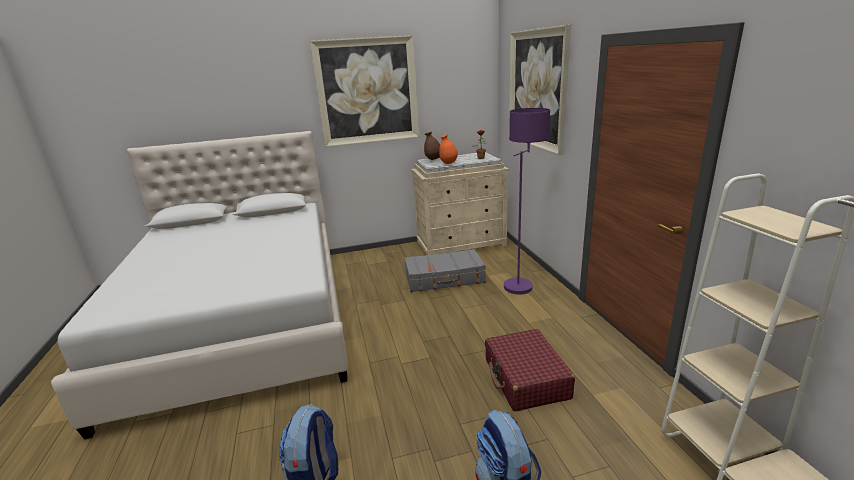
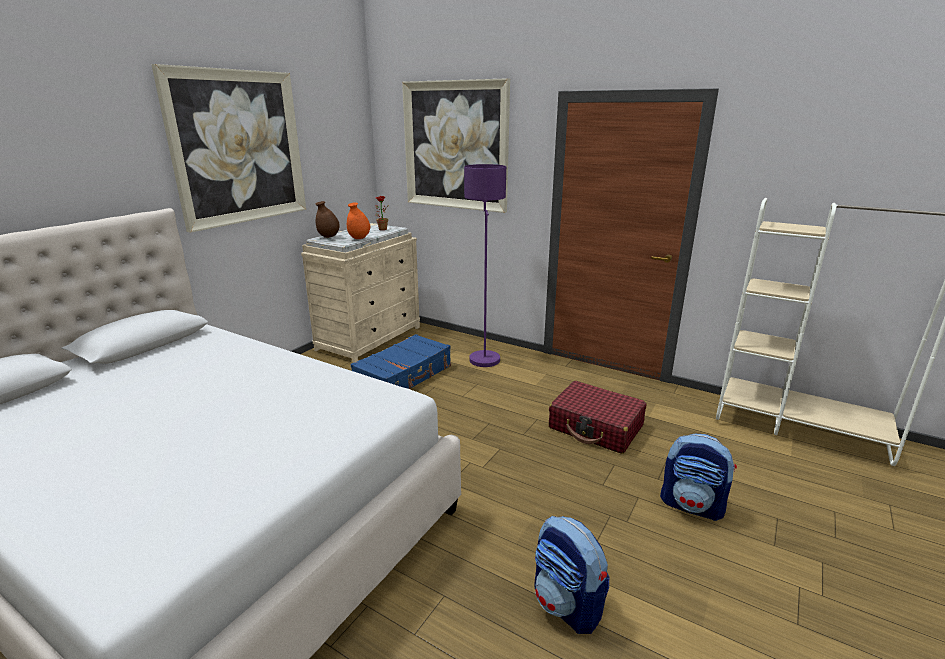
camera: 45 degrees left, 0 degrees up
(445, 279) = (404, 376): grey suitcase -> blue suitcase

